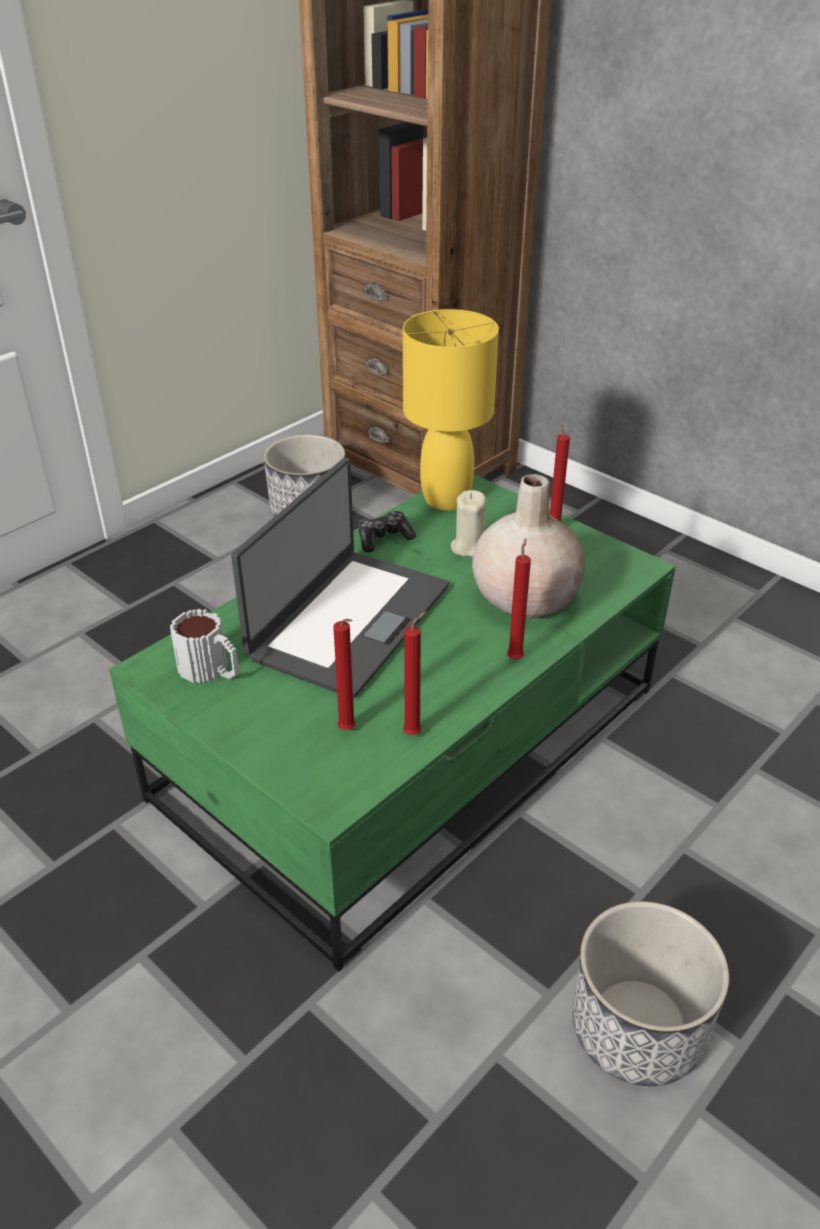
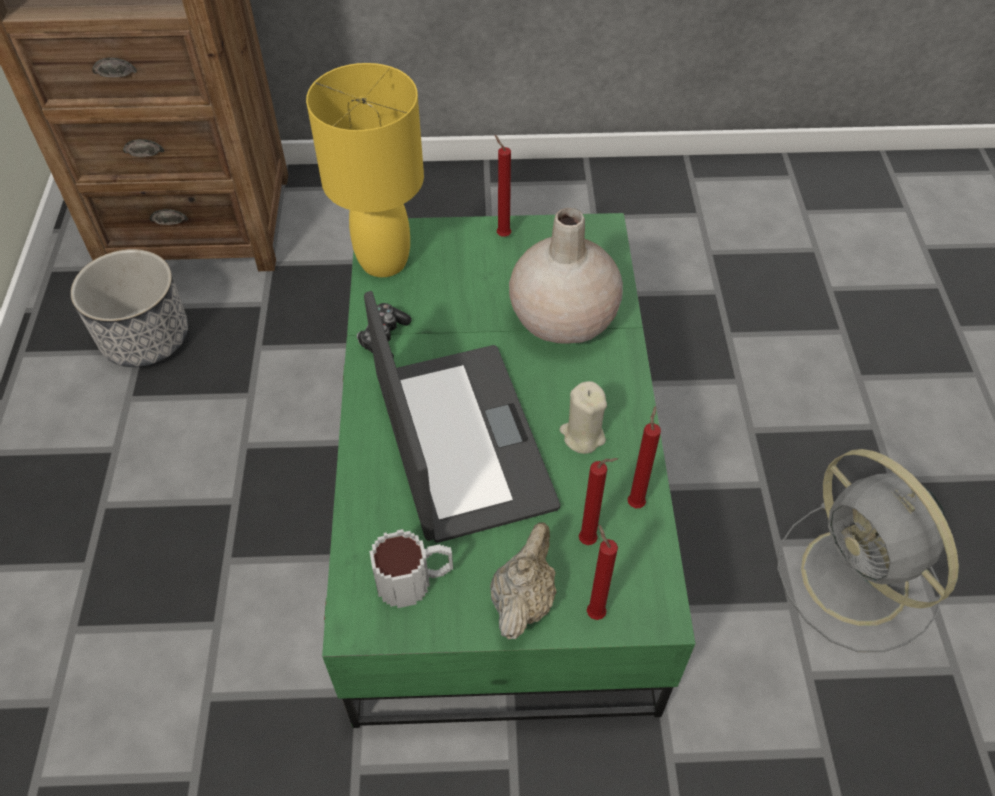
camera: 45 degrees left, 15 degrees up
(257, 728) = (523, 599): none -> beige teapot
(468, 547) = (461, 298): beige candle -> beige candle (582, 435)
(515, 657) = (619, 378): red candle -> red candle (594, 611)
(637, 1029) = (857, 581): planter -> grey fan

